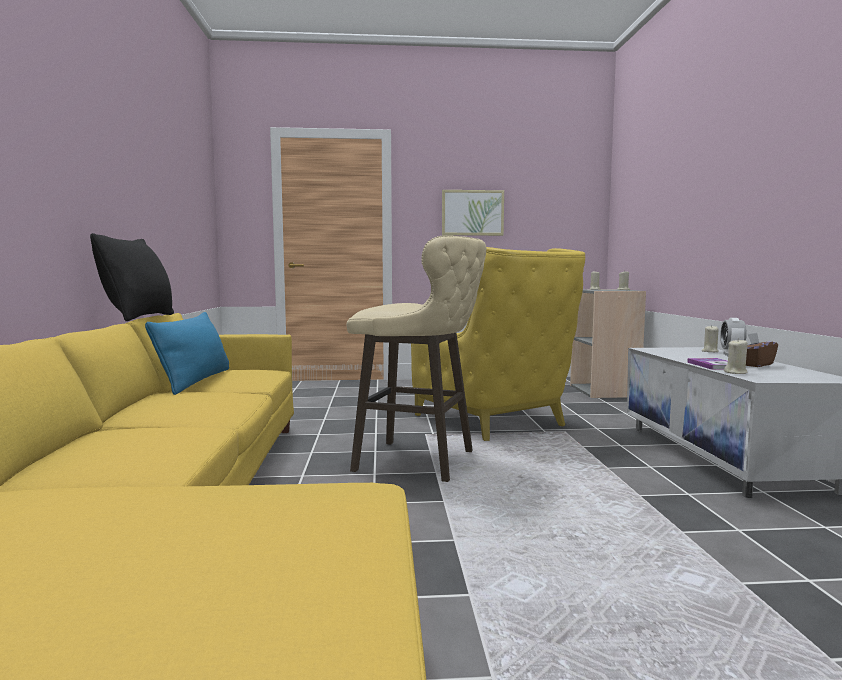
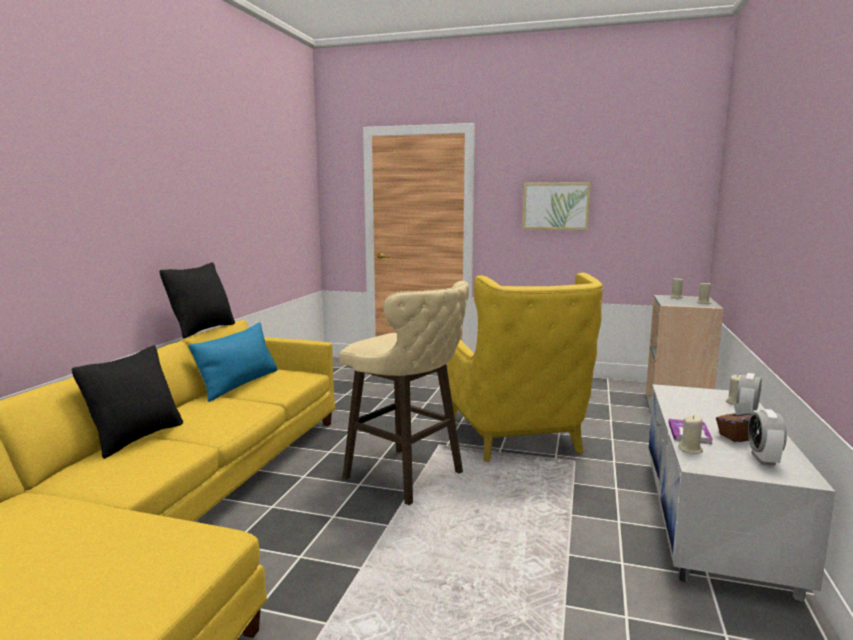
camera: 20 degrees right, 5 degrees up
(114, 428) = (137, 438): none -> black pillow
(794, 373) = (763, 459): none -> alarm clock

